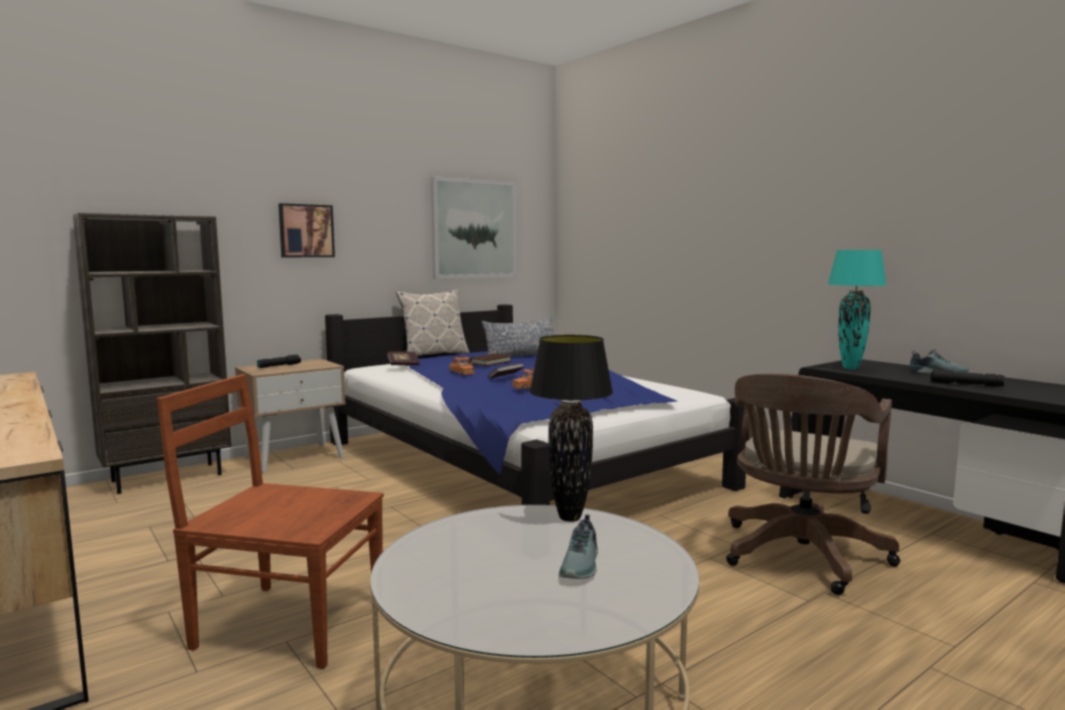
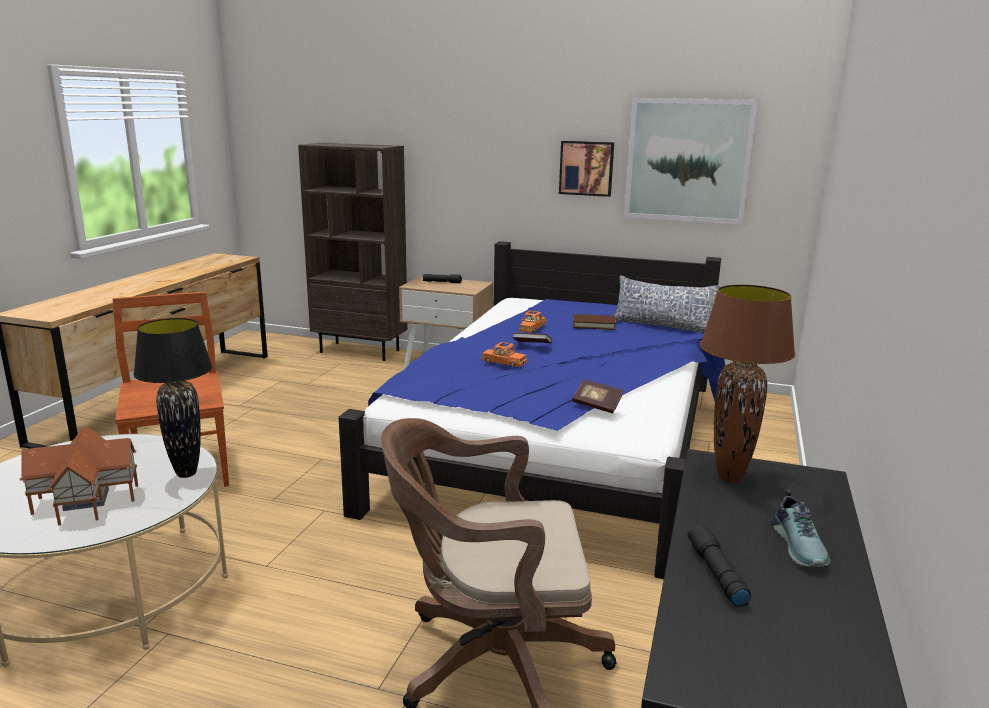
camera: 55 degrees right, 10 degrees up
(306, 231) = (490, 158): picture -> picture (586, 168)
(403, 365) = (527, 306): book -> book (597, 405)
(433, 355) = (601, 301): pillow -> none
(582, 565) = (87, 500): shoe -> toy house
(850, 368) = (729, 478): turquoise table lamp -> brown table lamp

